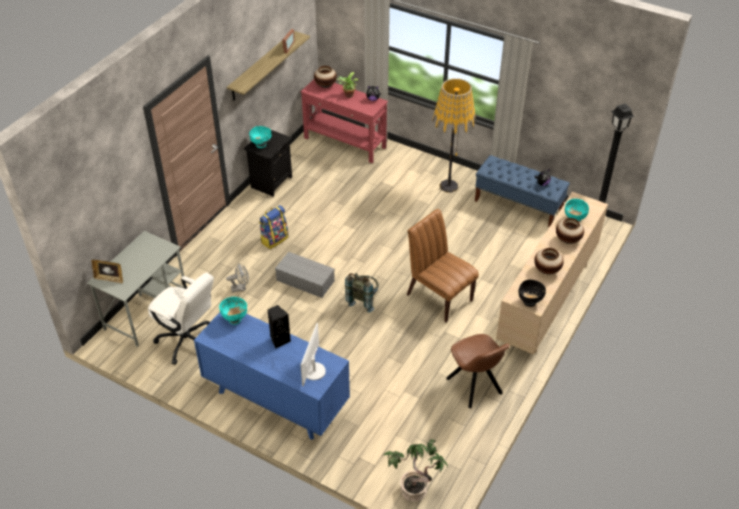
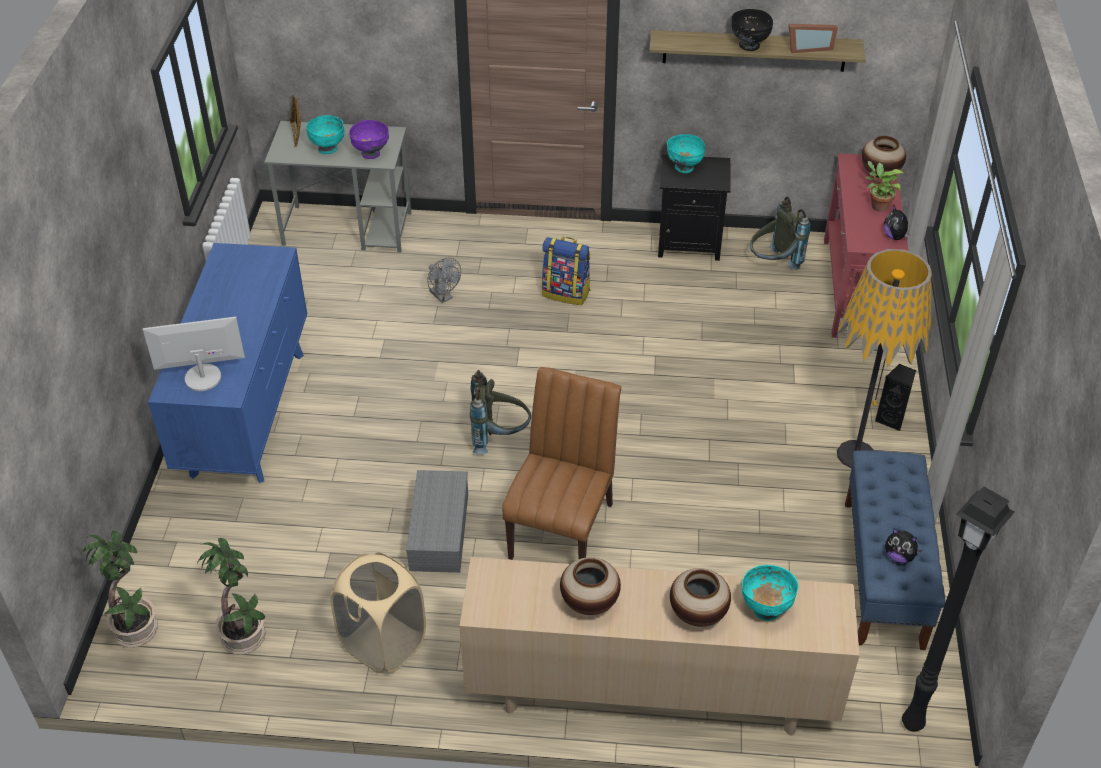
camera: 65 degrees right, 0 degrees up
(158, 252) = (371, 154): none -> purple bowl
(189, 342) = (313, 288): white office chair -> none
(235, 319) = (270, 265): turquoise bowl -> turquoise bowl (328, 149)
(279, 340) = (250, 322): black speaker -> black speaker (891, 419)
(304, 280) = (499, 356): grey storage box -> grey storage box (438, 530)
(309, 161) = (773, 264): none -> grey backpack
(443, 441) = (245, 636): none -> potted plant
(474, 386) = (383, 643): brown chair -> beige laundry basket
(529, 302) = (488, 598): black bowl -> black bowl (749, 46)

